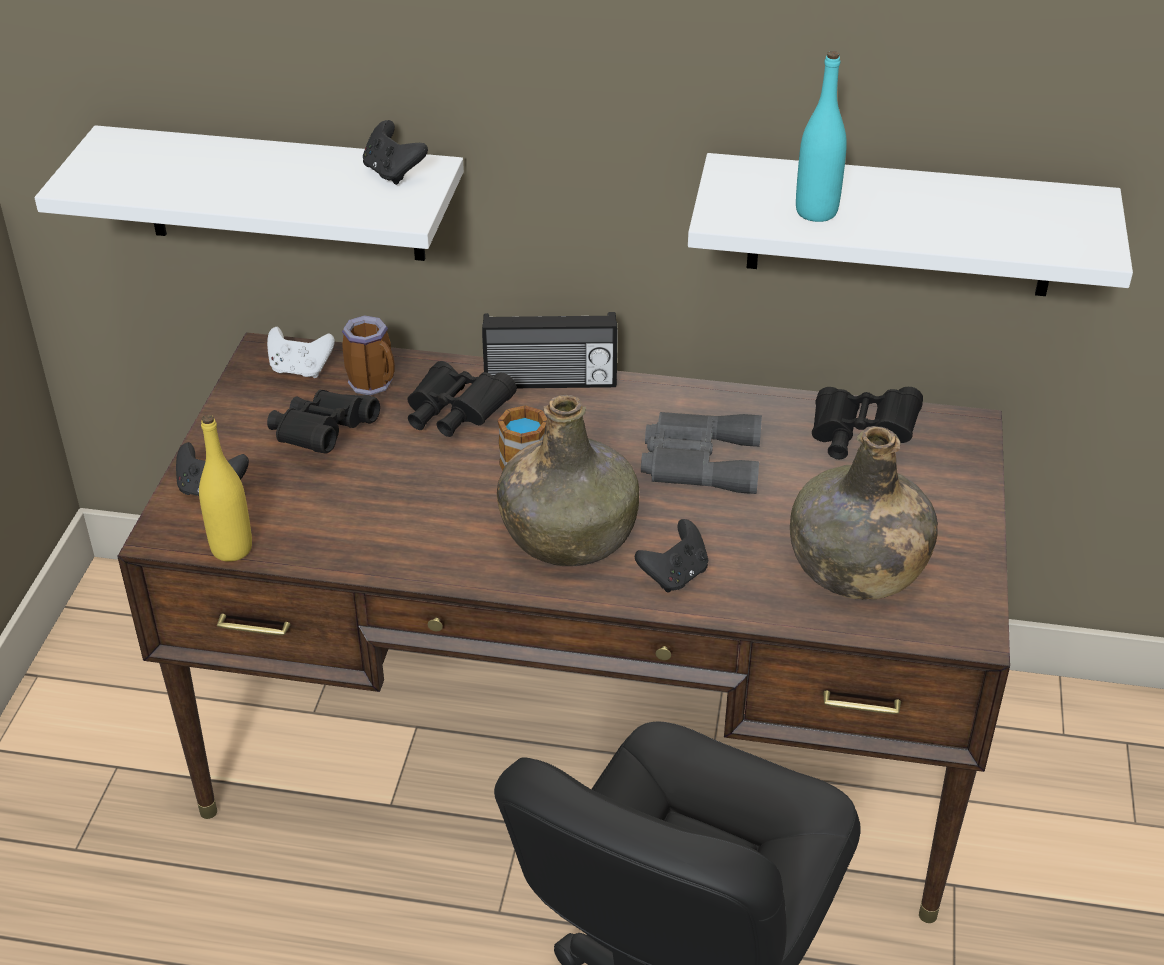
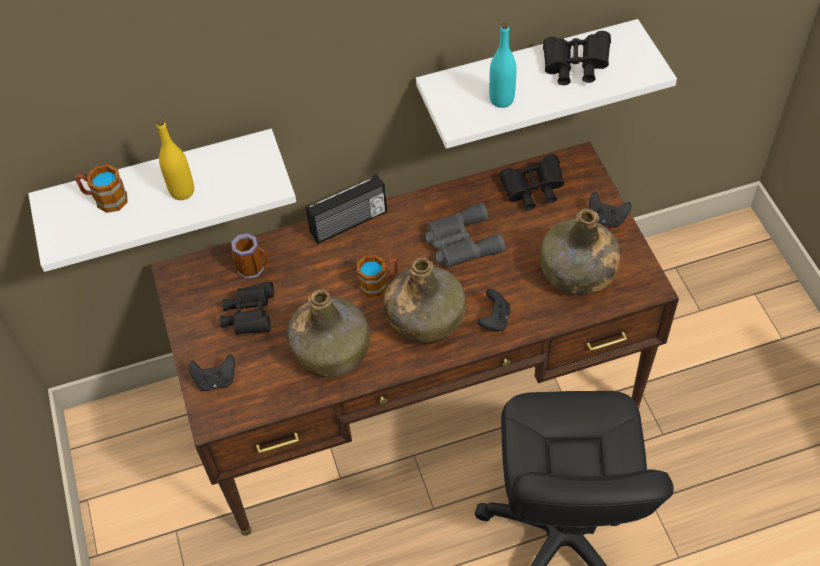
camera: 25 degrees left, 15 degrees up
(178, 159) = (105, 199): none -> mug
(232, 549) = (255, 412): yellow bottle -> yellow bottle (182, 191)
(300, 370) = (204, 276): white game controller -> none
(393, 173) = (241, 157): black game controller -> black game controller (606, 219)
(399, 519) = (331, 350): none -> green bottle
(455, 416) = (314, 270): black binoculars -> black binoculars (575, 68)

